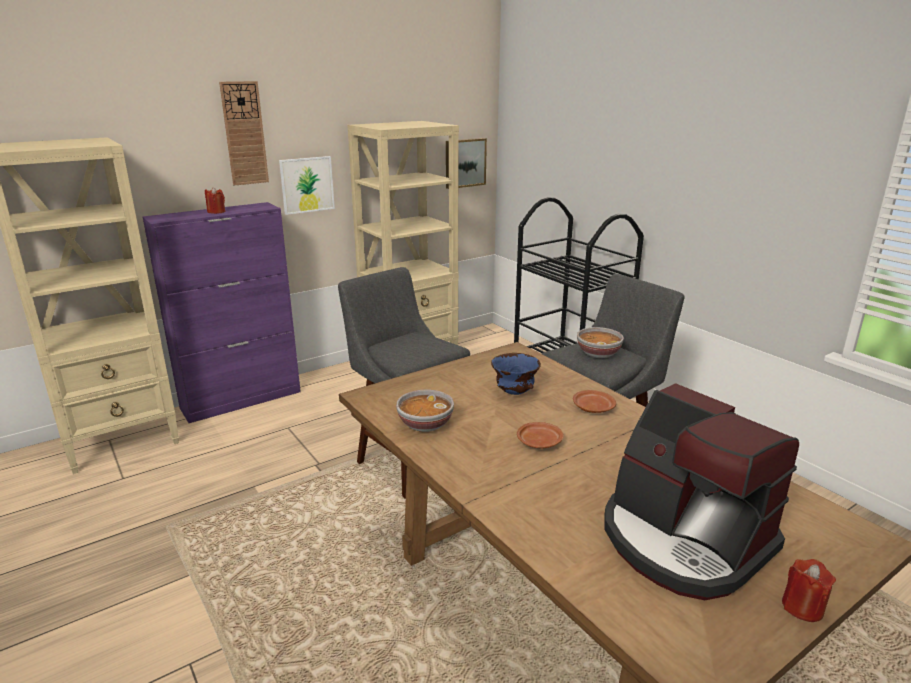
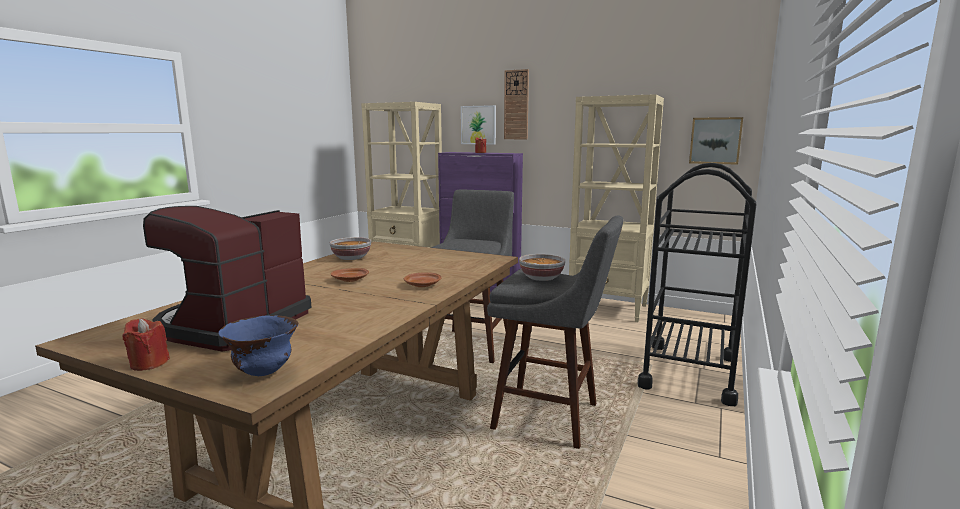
camera: 60 degrees right, 10 degrees down
(307, 185) = (555, 144): picture -> picture (478, 125)
(514, 392) = (422, 266): blue bowl -> blue bowl (264, 373)

